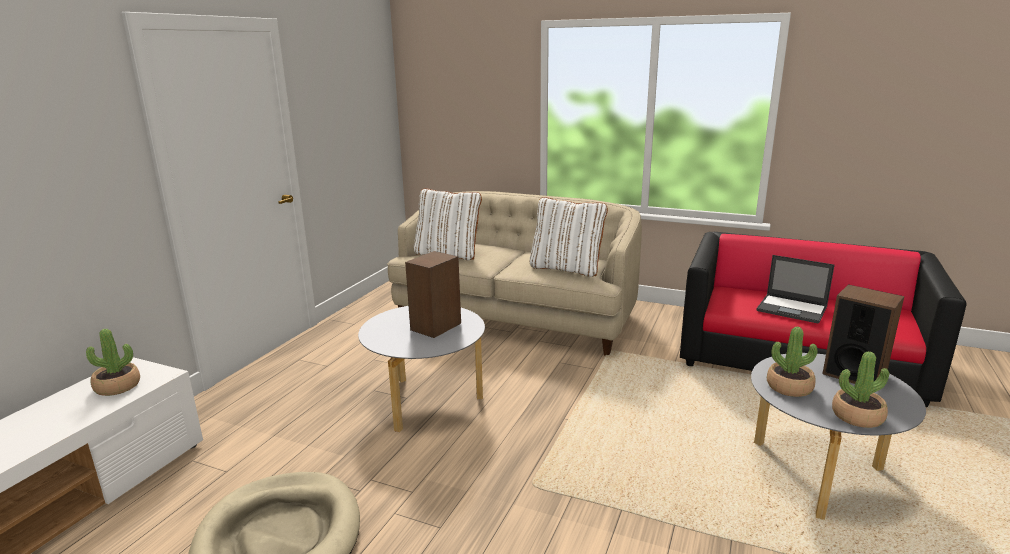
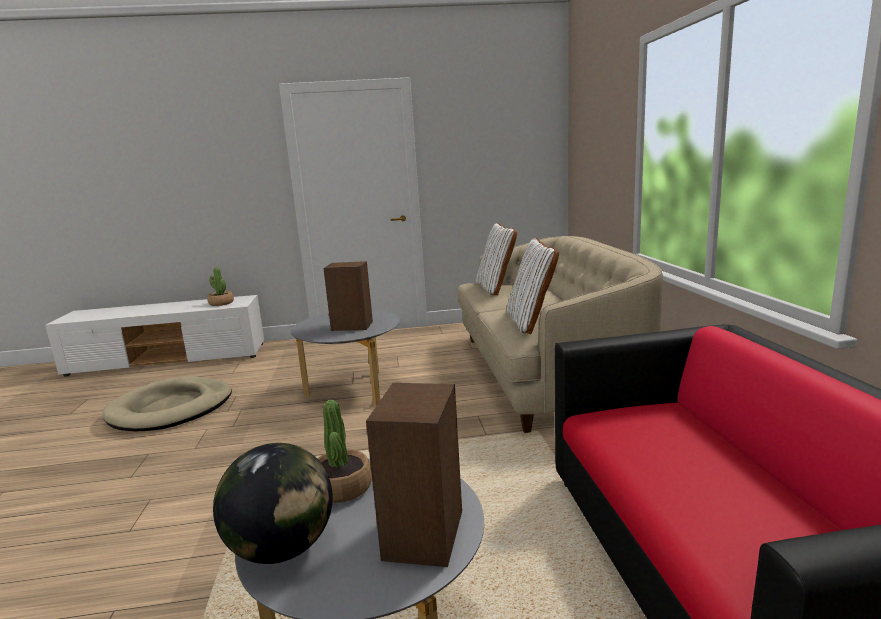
camera: 60 degrees right, 5 degrees down
(792, 309) = (672, 465): laptop -> none
(857, 416) = (282, 549): potted plant -> globe

